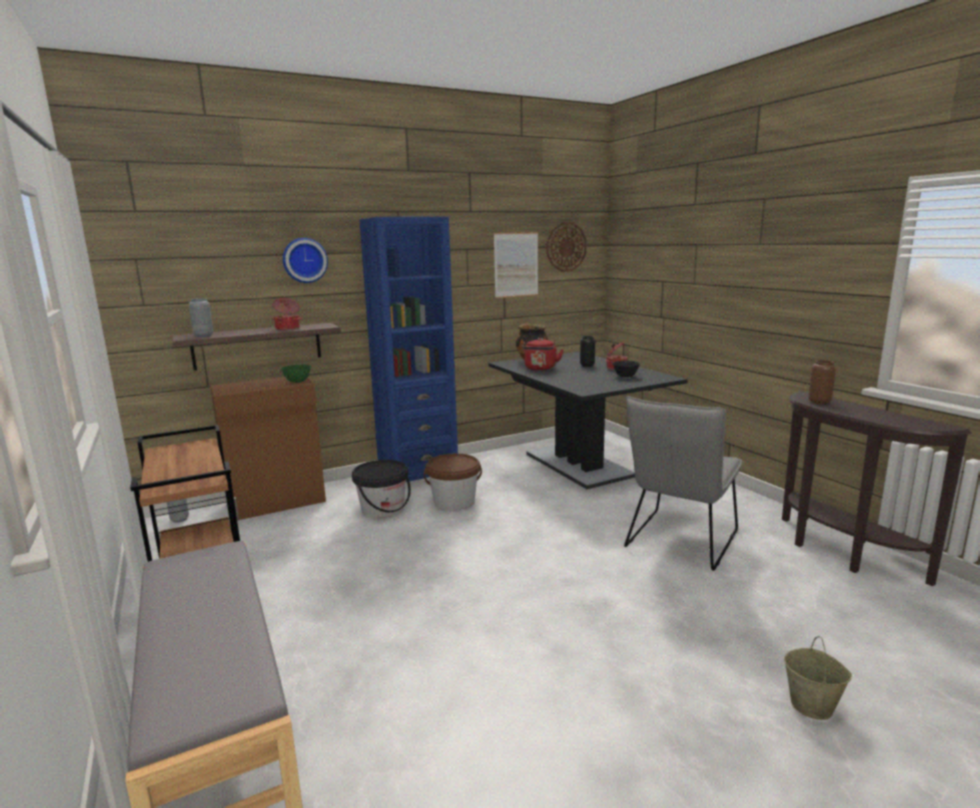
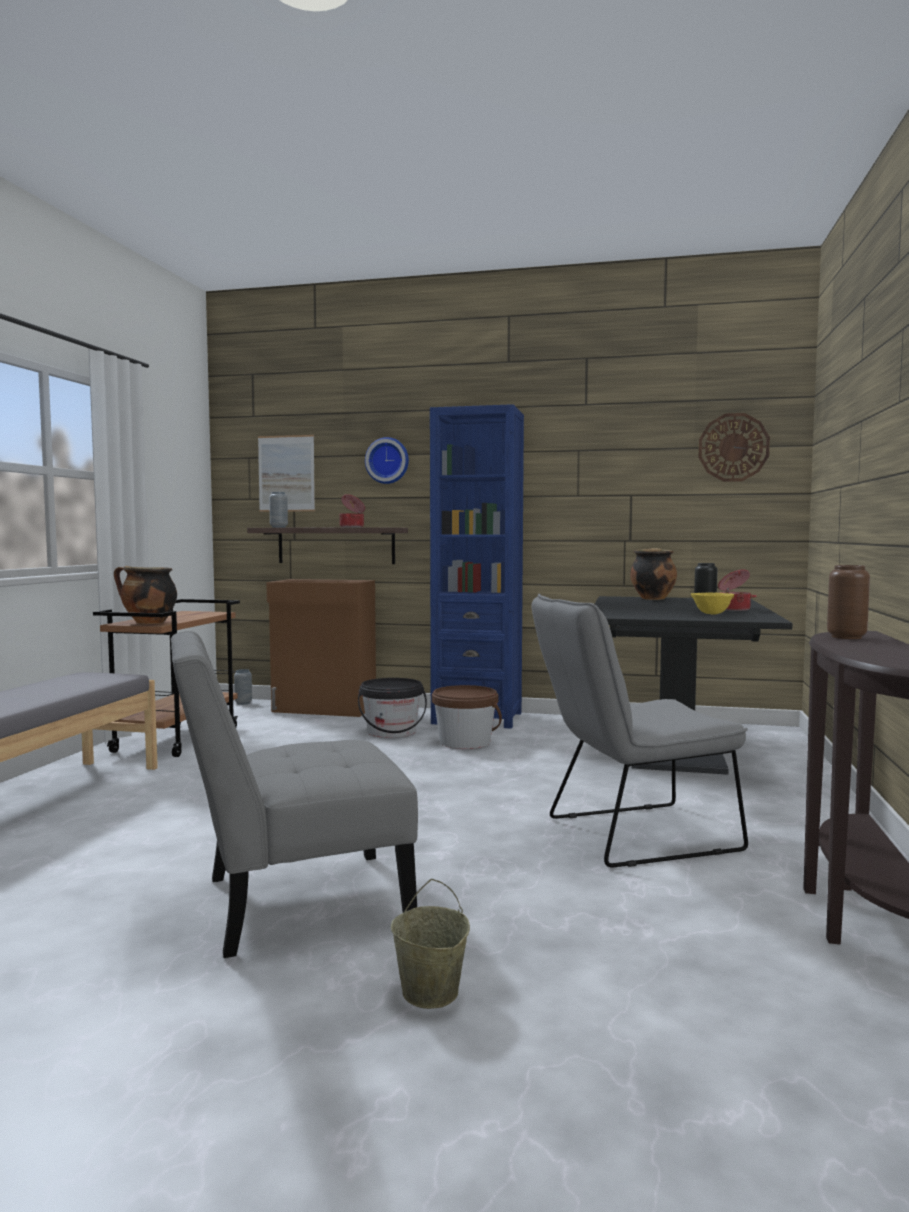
camera: 40 degrees right, 10 degrees down
(190, 481) = (148, 623): none -> cooking pot
(298, 381) = (350, 581): green bowl -> none
(516, 265) = (649, 471): picture -> picture (286, 473)
(540, 369) = (634, 602): red kettle -> none
(625, 376) = (711, 614): black bowl -> yellow bowl
(633, 693) = (293, 903): none -> grey chair

